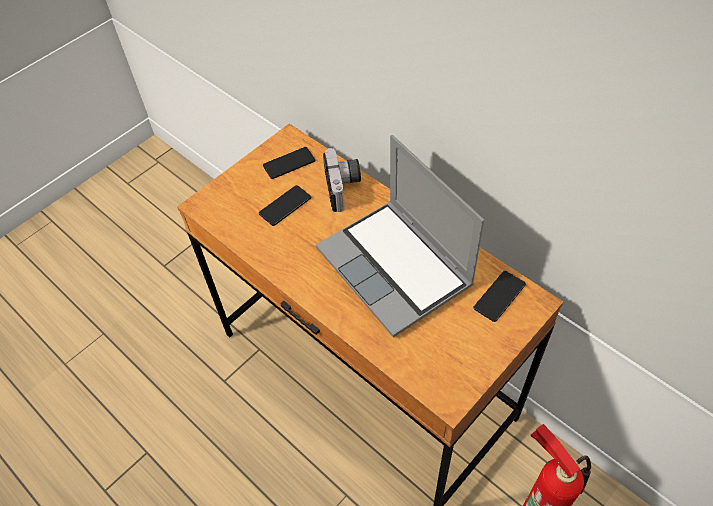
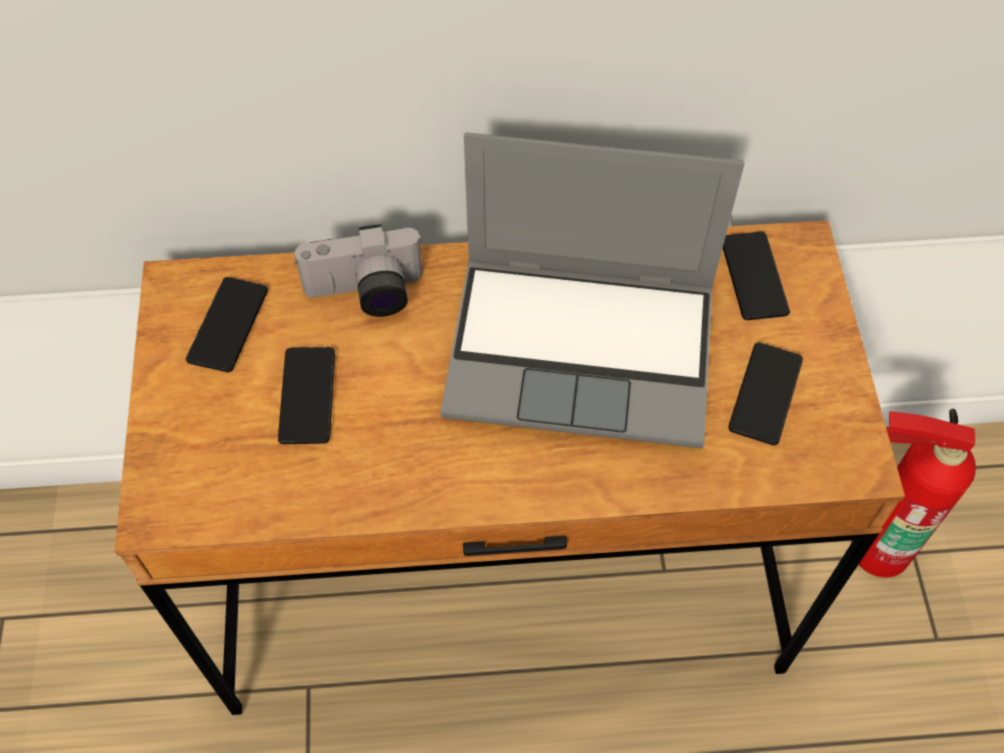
camera: 50 degrees left, 5 degrees up
(344, 188) = (366, 295): camera -> camera turned 135 degrees clockwise
(445, 342) = (765, 394): none -> phone

